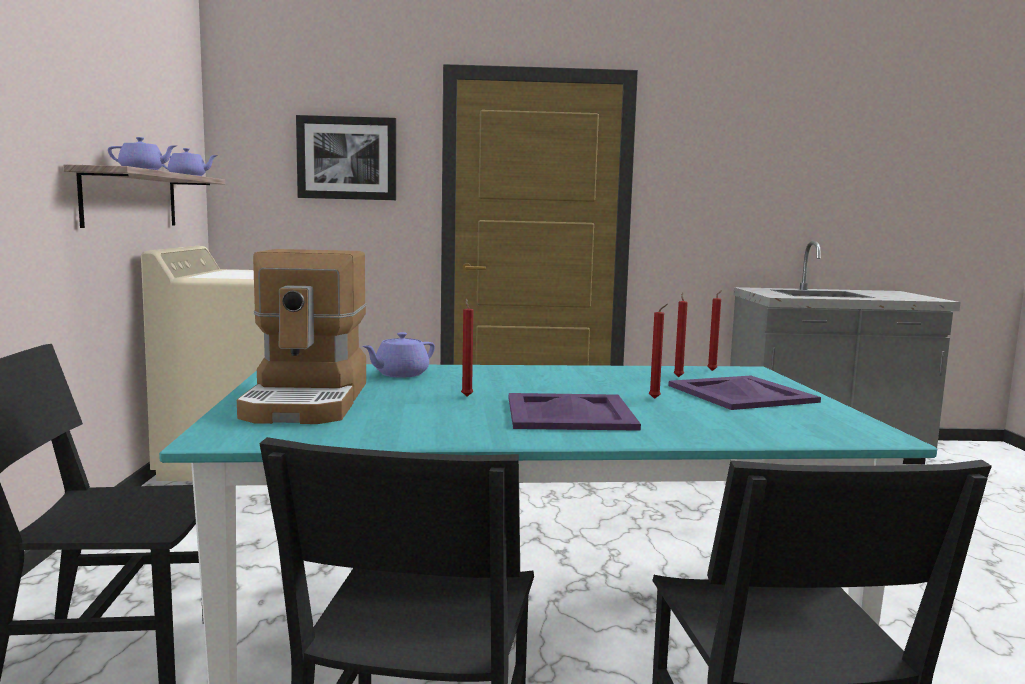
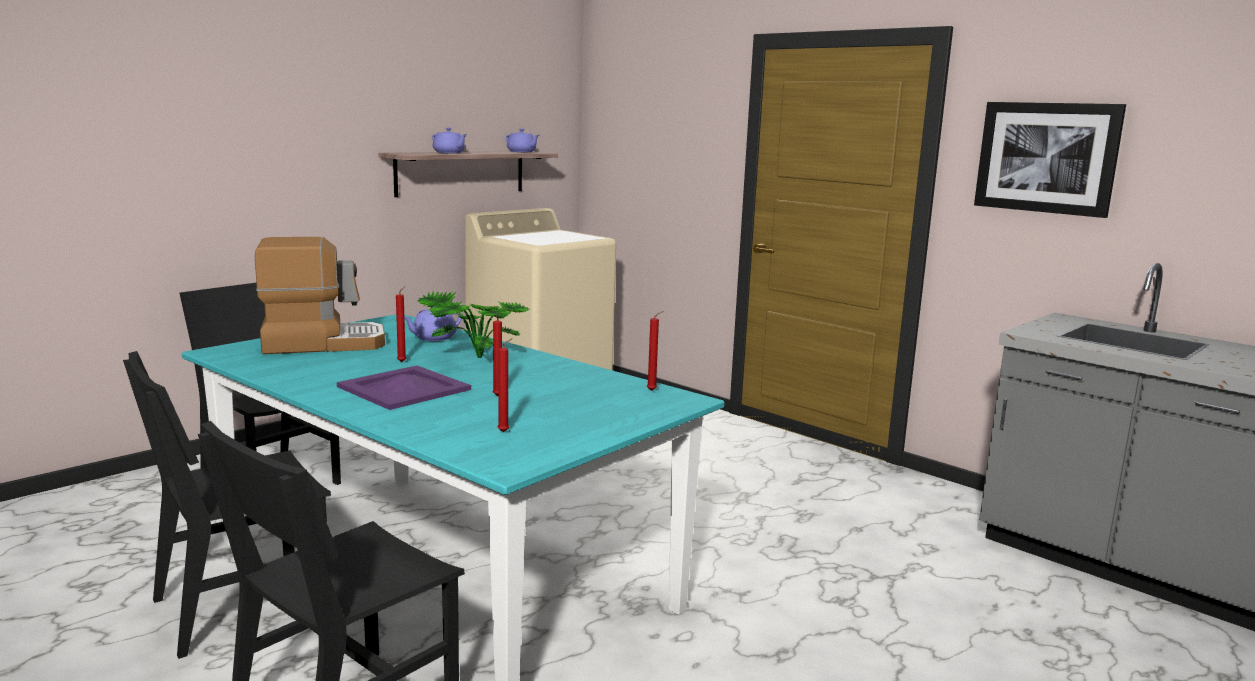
camera: 45 degrees right, 5 degrees up
(309, 401) = (323, 343): coffee machine -> coffee machine turned 150 degrees counterclockwise
(347, 158) = (673, 131): picture -> picture (1046, 157)
(400, 374) = (433, 338): purple teapot -> purple teapot turned 45 degrees counterclockwise
(505, 380) = (472, 357): none -> potted plant
(678, 376) = (598, 387): red candle -> red candle (505, 432)
(740, 393) = (574, 411): purple tray -> none

